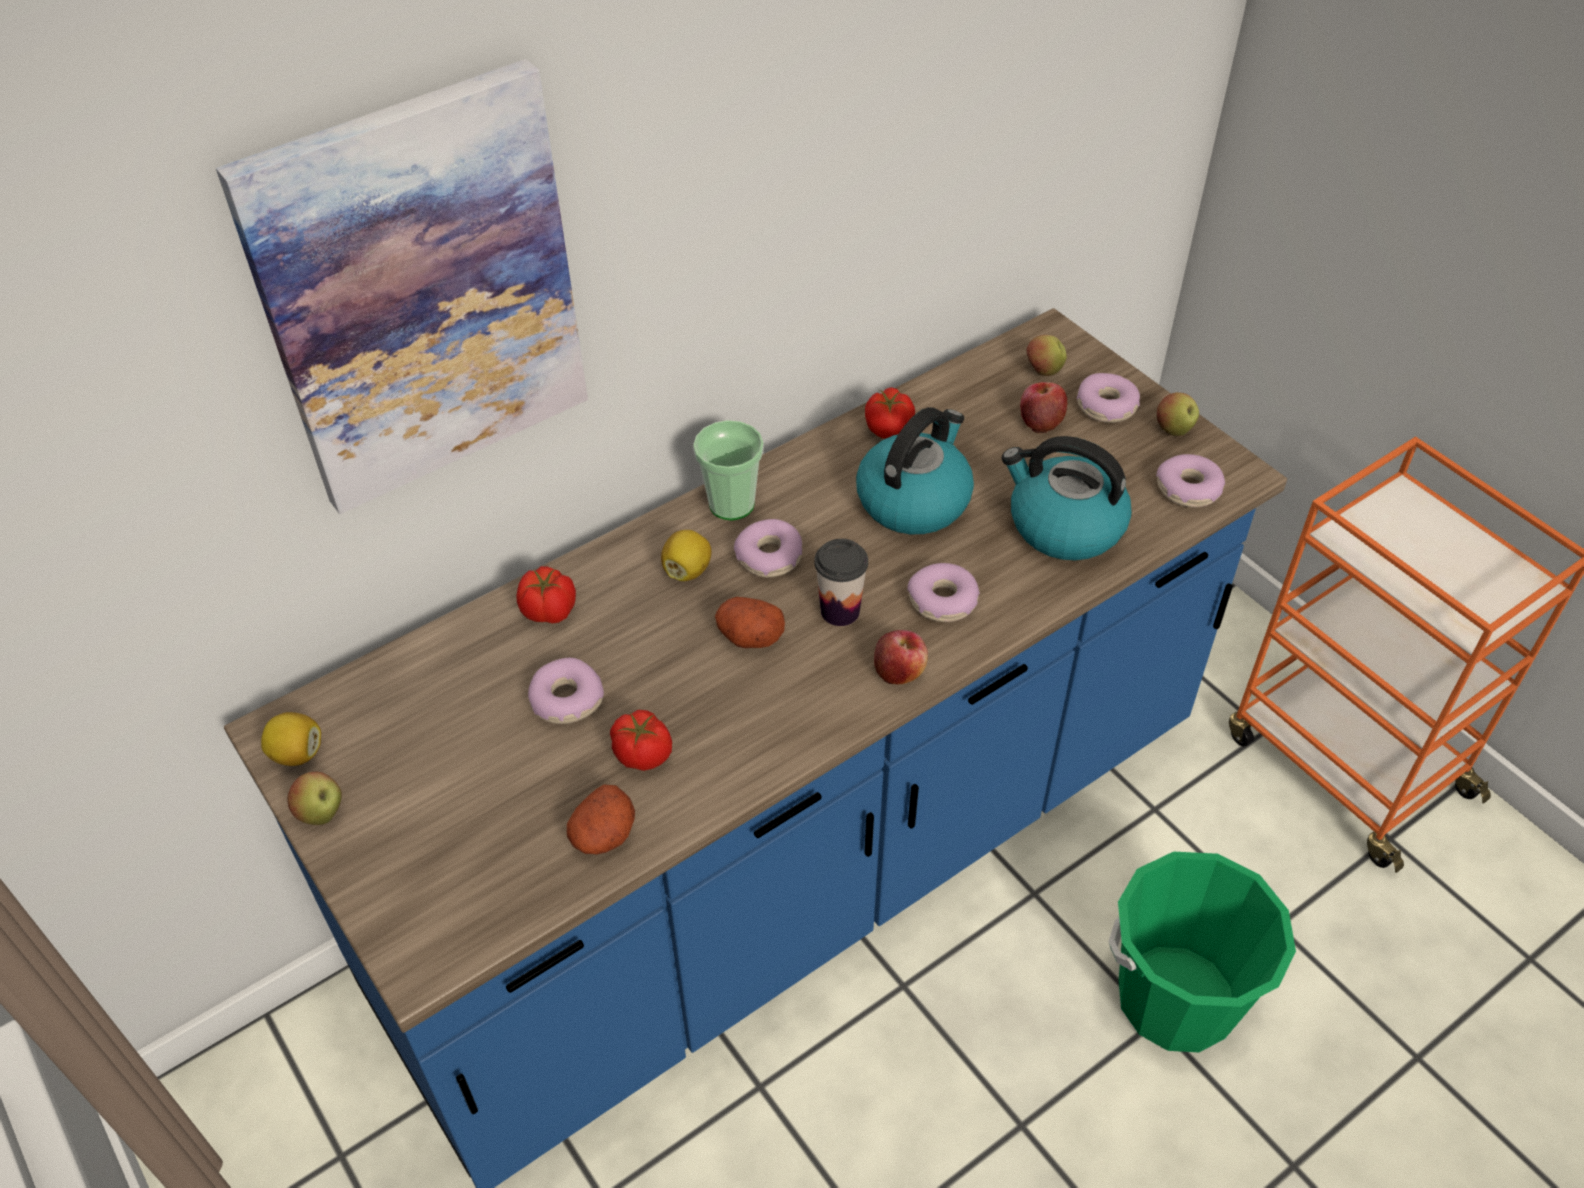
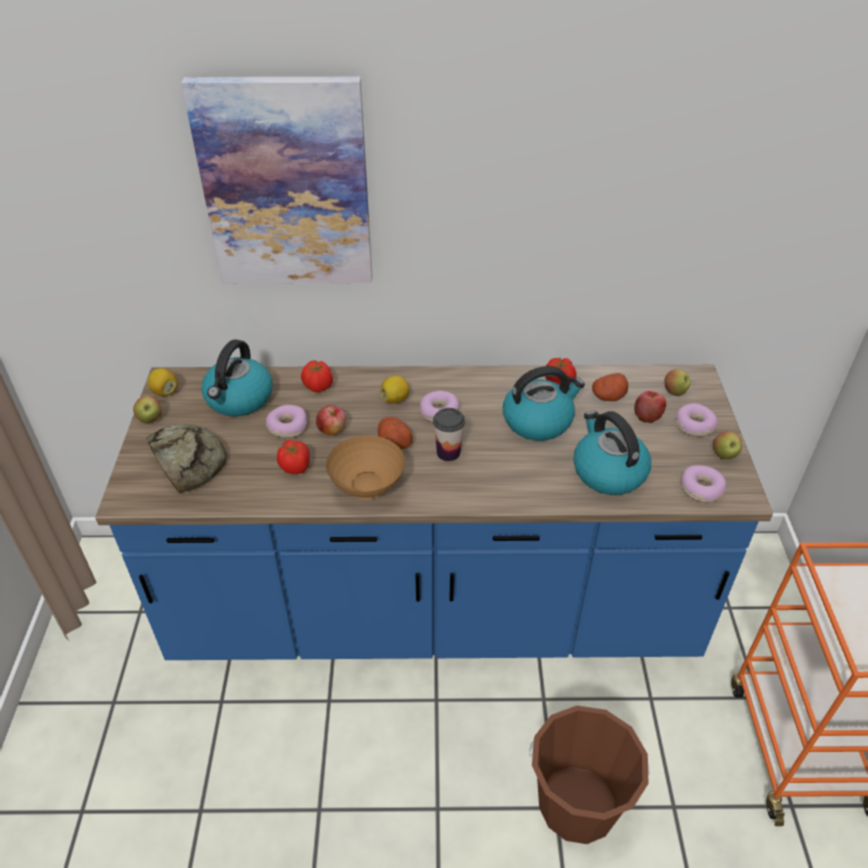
camera: 35 degrees right, 5 degrees down
(442, 698) = (239, 399): none -> kettle
(460, 844) = (187, 461): none -> bread
(604, 835) = (245, 491): potato -> potato (608, 396)
(731, 504) = (445, 380): cup -> none
(781, 724) = (369, 488): none -> brown bowl
(899, 671) = (449, 495): apple -> apple (332, 429)
(943, 601) = (504, 474): donut -> none
(1176, 998) = (577, 804): green bucket -> brown bucket

